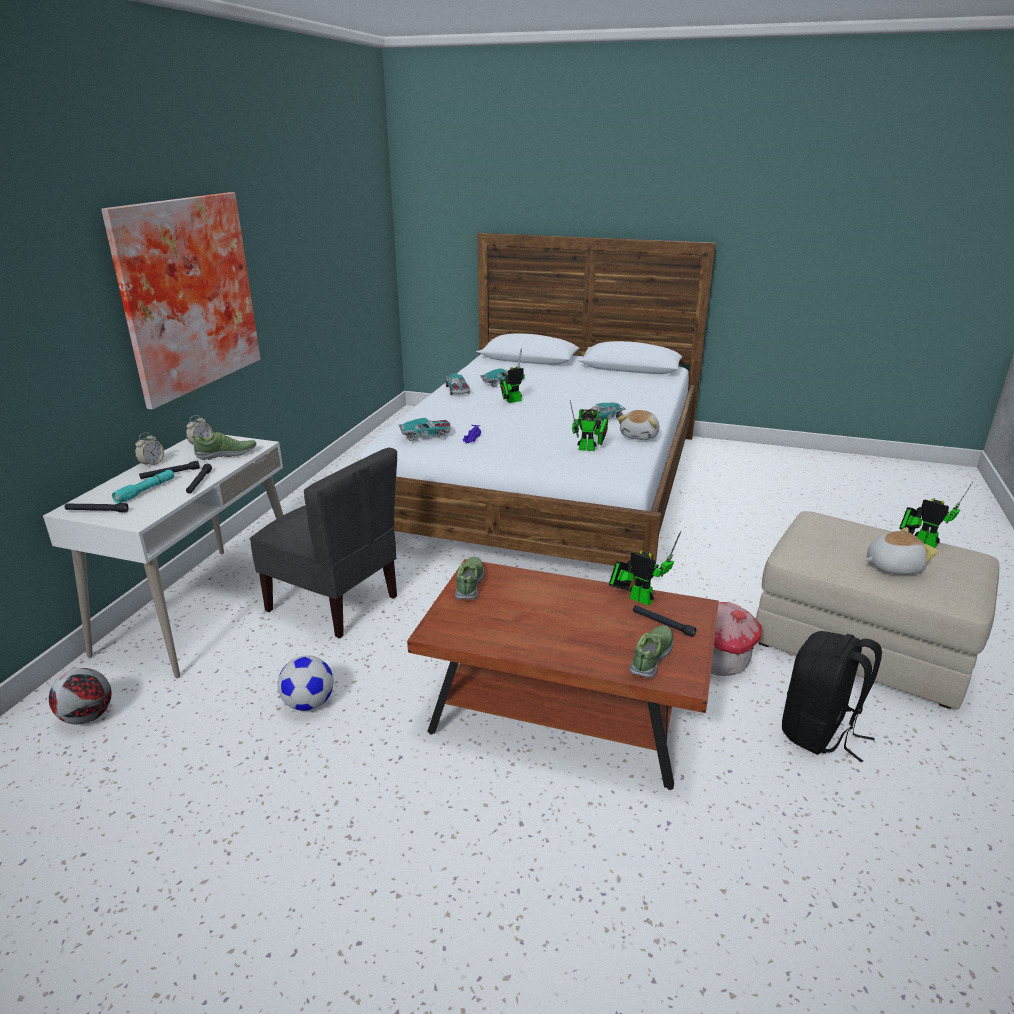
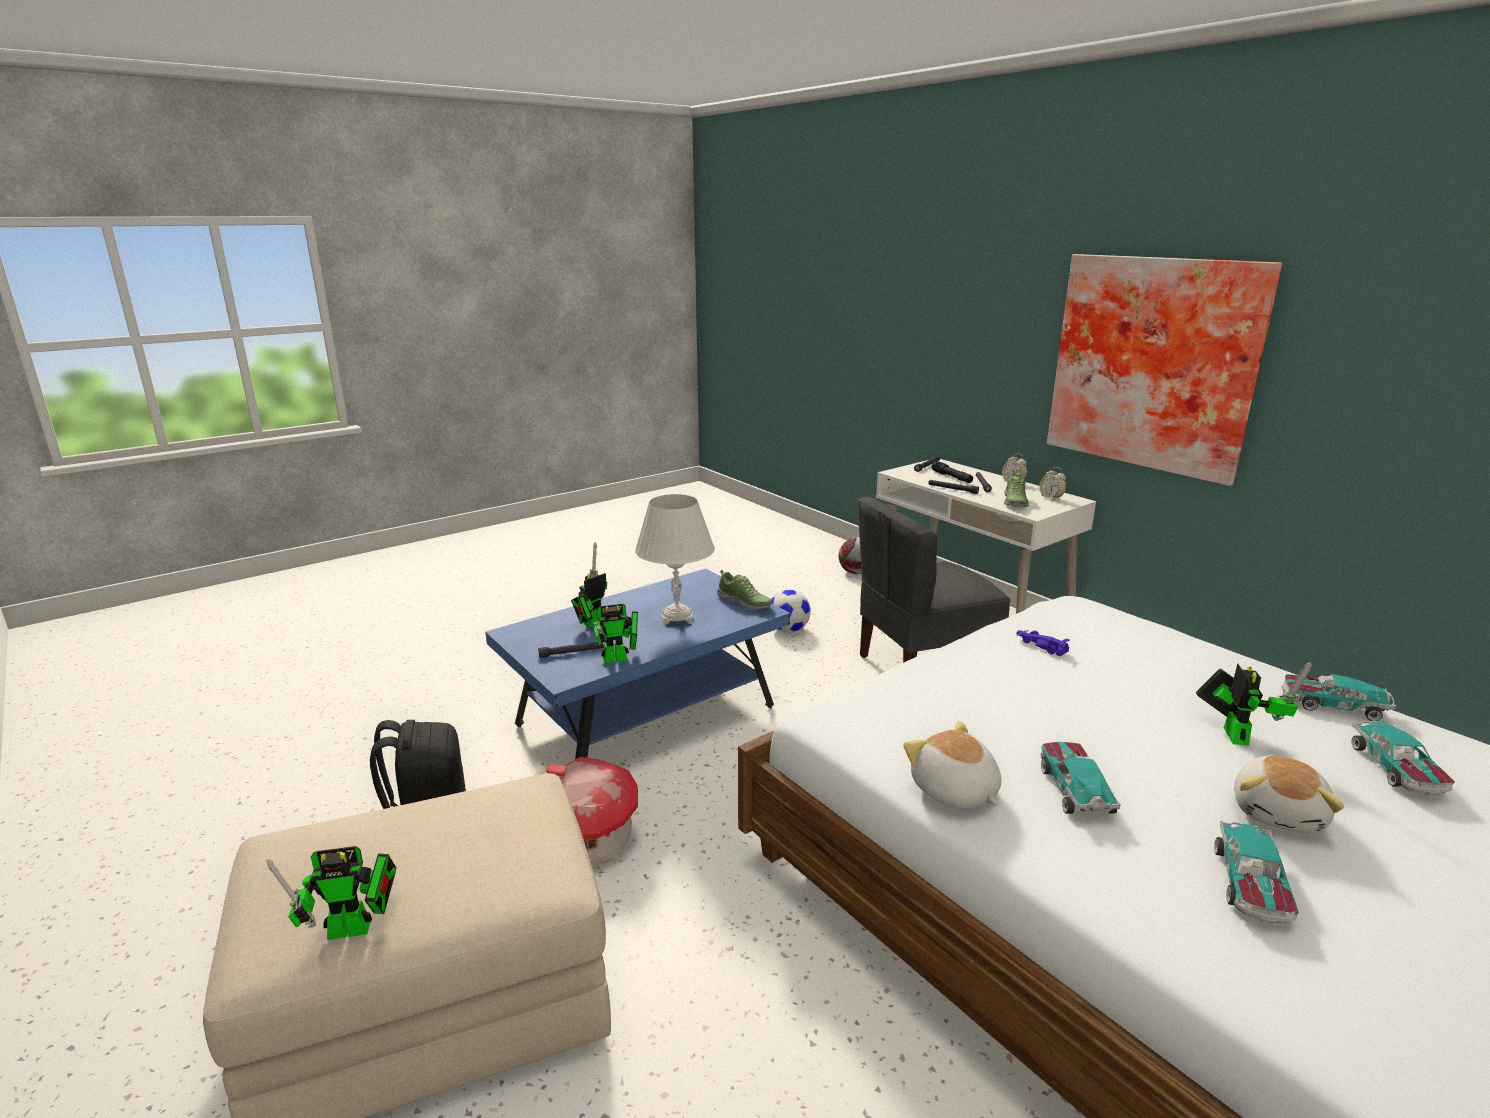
camera: 125 degrees right, 5 degrees down
(146, 491) = (951, 477): turquoise flashlight -> black flashlight
(426, 435) = (1072, 619): toy car -> toy car (1251, 885)
(539, 604) = (677, 618): none -> white table lamp
(563, 712) = (646, 717): brown coffee table -> blue coffee table
(589, 449) = (930, 715): toy robot -> toy robot (592, 623)
(651, 657) = (551, 631): shoe -> none
(892, 566) = (389, 841): plush toy -> plush toy (1279, 813)

